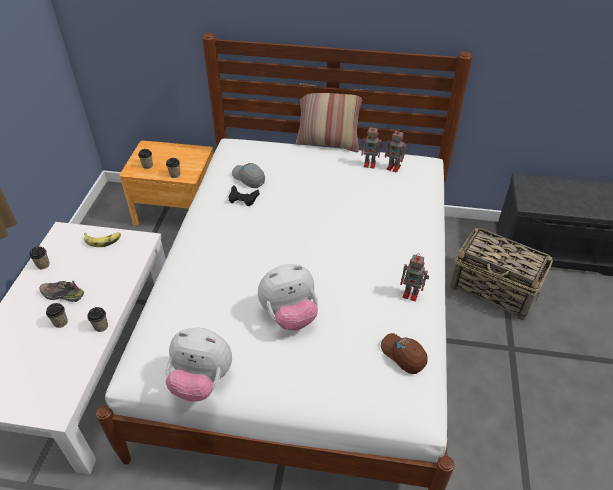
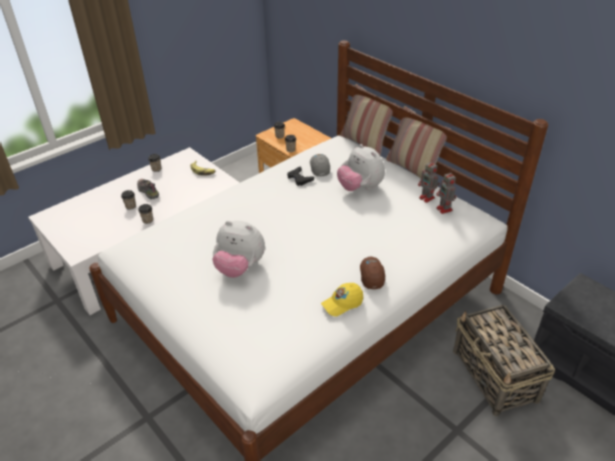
camera: 40 degrees right, 5 degrees down
(201, 381) = (146, 275): plush toy -> plush toy (360, 188)
(260, 137) = (365, 144): none -> pillow
(403, 355) = (284, 338): brown cap -> brown cap (372, 275)
(411, 294) = (342, 303): toy robot -> yellow cap

